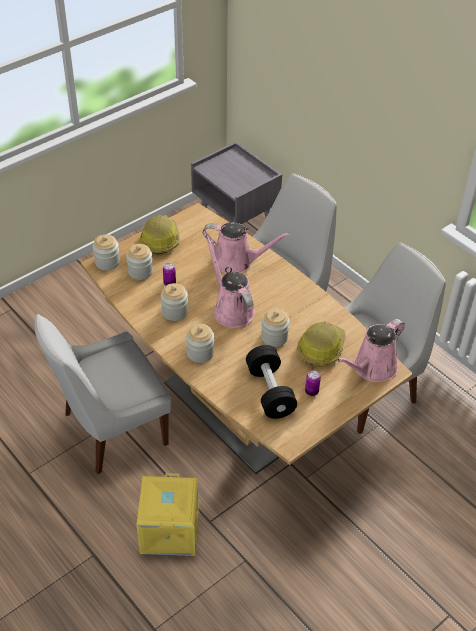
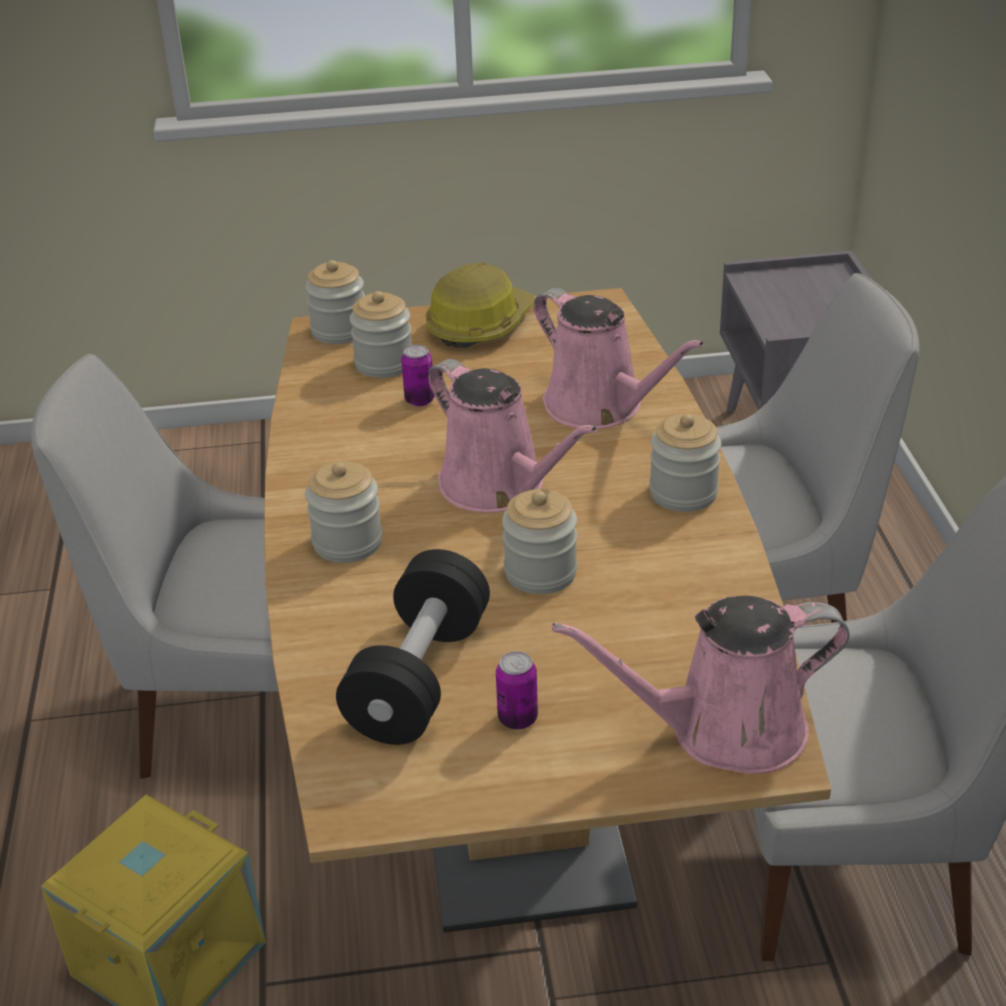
camera: 35 degrees right, 10 degrees down
(175, 312) = (376, 451): jar -> jar (683, 493)
(231, 309) = (499, 486): pink watering can -> pink watering can turned 135 degrees clockwise
(321, 348) = (632, 635): hard hat -> none

